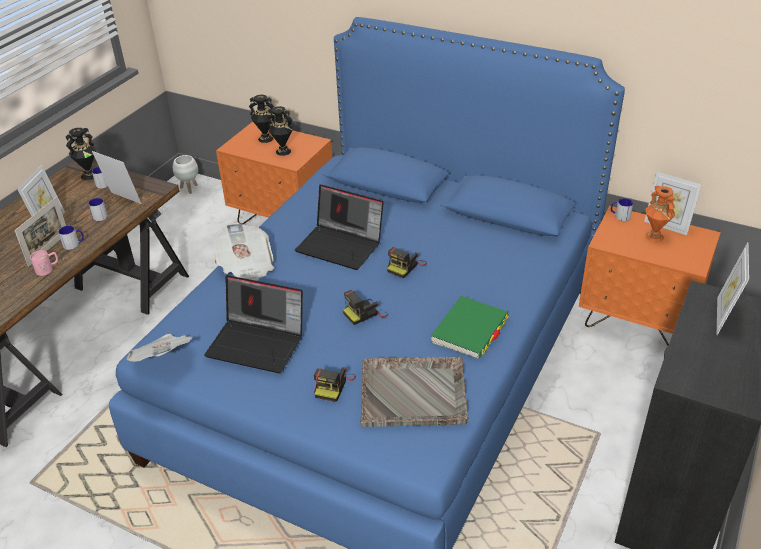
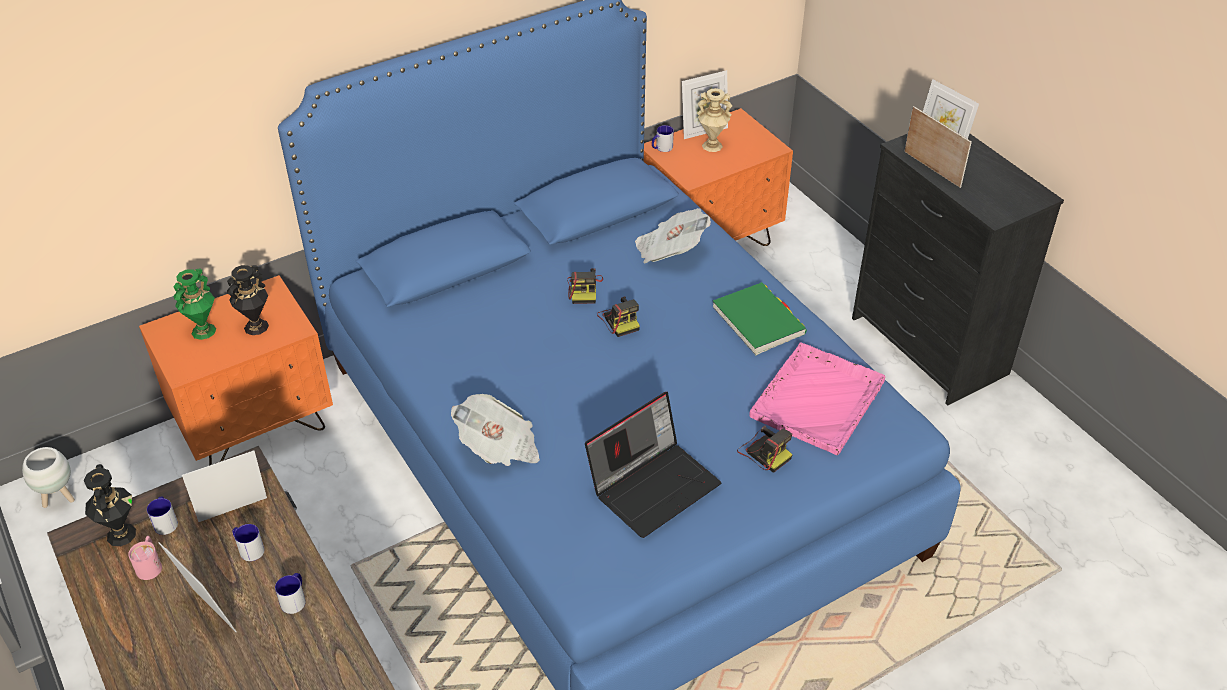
camera: 60 degrees left, 5 degrees up
(48, 249) = (276, 632): picture frame -> picture frame (932, 169)
(48, 269) = (329, 644): pink mug -> pink mug (150, 564)
(163, 359) = (611, 580): newspaper -> newspaper (670, 251)
(265, 139) = (204, 331): black vase -> green vase
(341, 245) = (535, 352): laptop -> none
(365, 313) = (671, 382): camera -> camera (584, 289)
(414, 393) = (818, 398): grey tray -> pink tray
(654, 237) = (712, 146): orange vase -> beige vase

